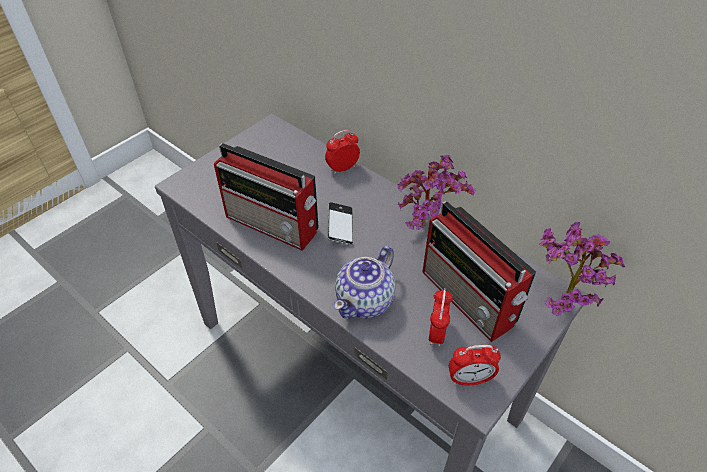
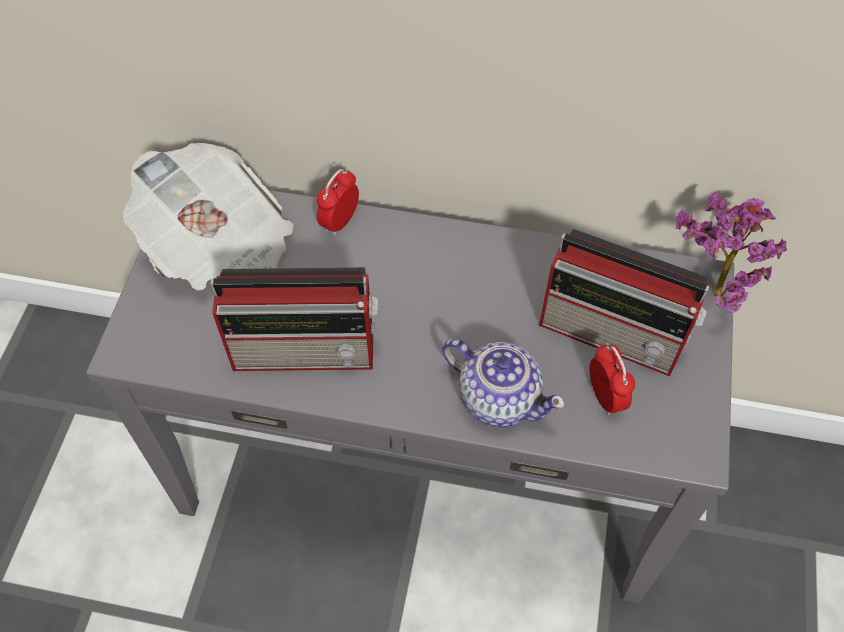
camera: 30 degrees left, 10 degrees up
(267, 156) = (220, 249): none -> newspaper
(340, 227) = (397, 311): phone -> none
(365, 300) = (498, 397): teapot -> teapot turned 60 degrees counterclockwise
(427, 228) = (506, 262): potted plant -> none
(469, 379) = (674, 434): alarm clock -> none

